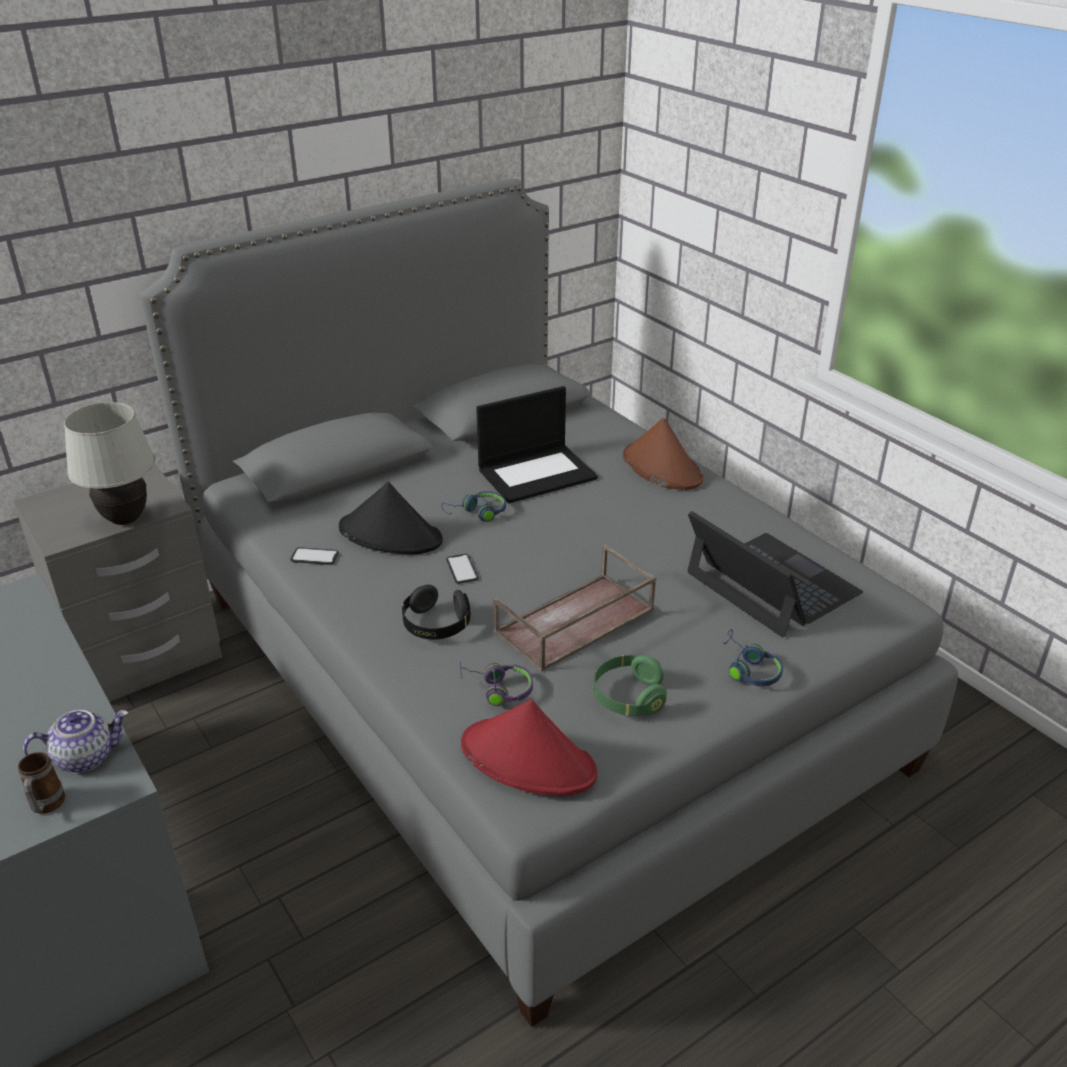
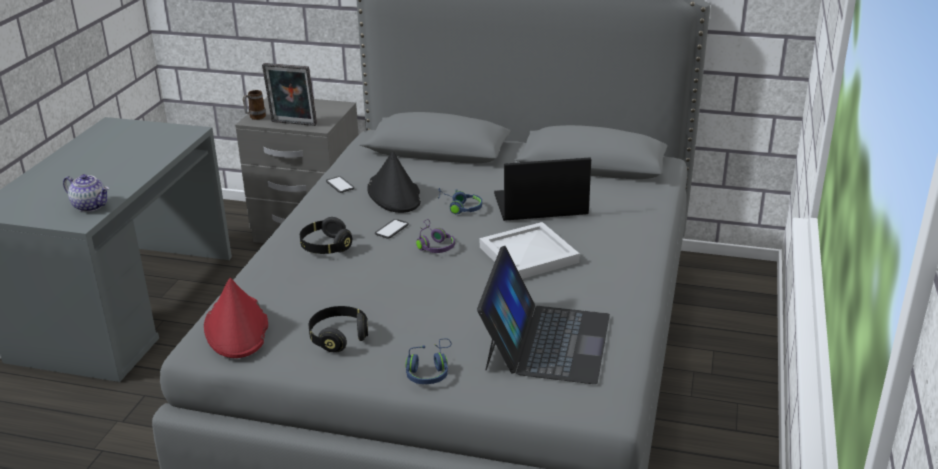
camera: 50 degrees right, 5 degrees down
(46, 807) = (49, 215): mug -> mug (255, 118)
(125, 519) = (293, 124): white table lamp -> picture frame
(497, 689) = (287, 290): purple headphones -> purple headphones (433, 245)
(537, 473) = (539, 205): laptop -> laptop turned 150 degrees clockwise
(574, 622) = (387, 286): brown tray -> none
(618, 522) = (528, 255): none -> white tray
(628, 697) = (338, 337): green headphones -> black headphones
(661, 467) = (627, 242): brown hat -> none

